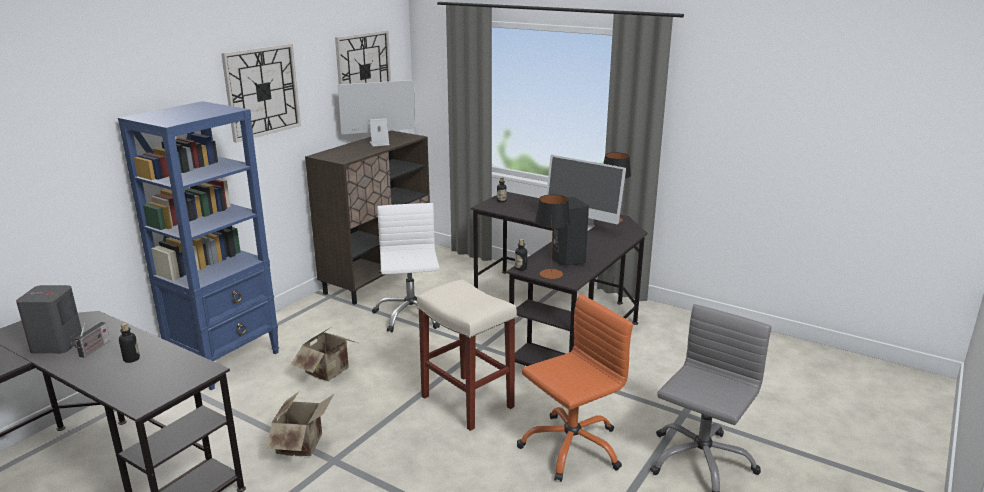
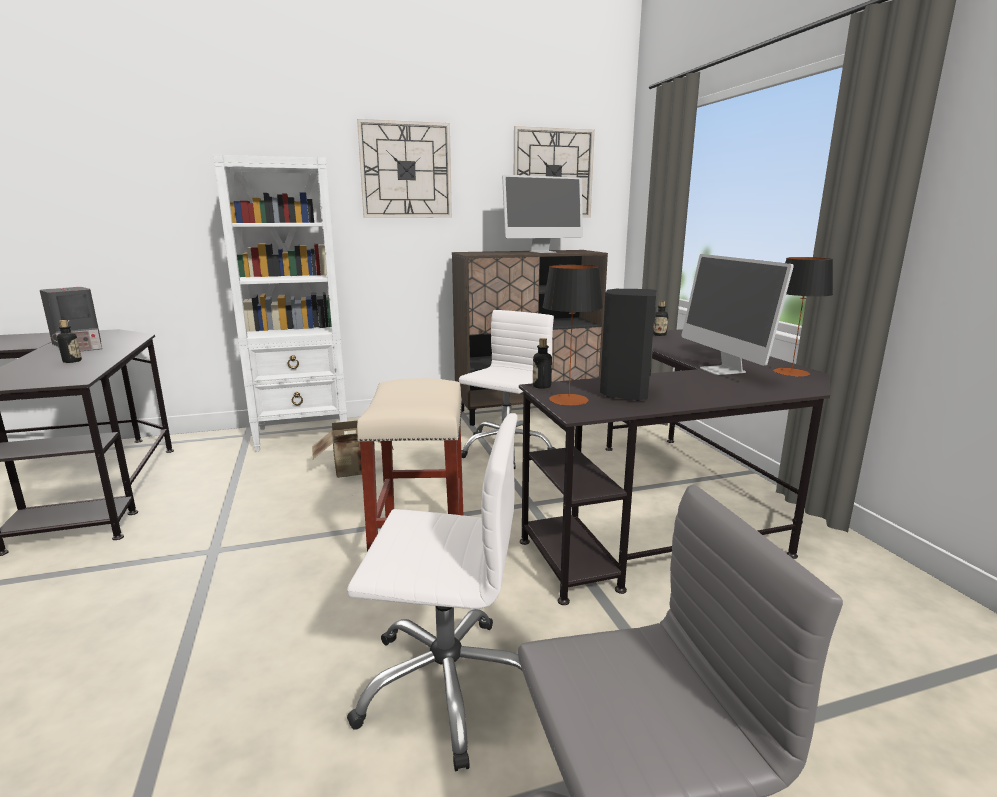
camera: 40 degrees right, 5 degrees down
(226, 361) = (304, 435): blue bookcase -> white bookcase
(304, 444) = (223, 523): cardboard box -> none
(379, 143) = (543, 252): monitor -> monitor turned 135 degrees clockwise
(571, 447) = (448, 684): orange office chair -> white office chair

